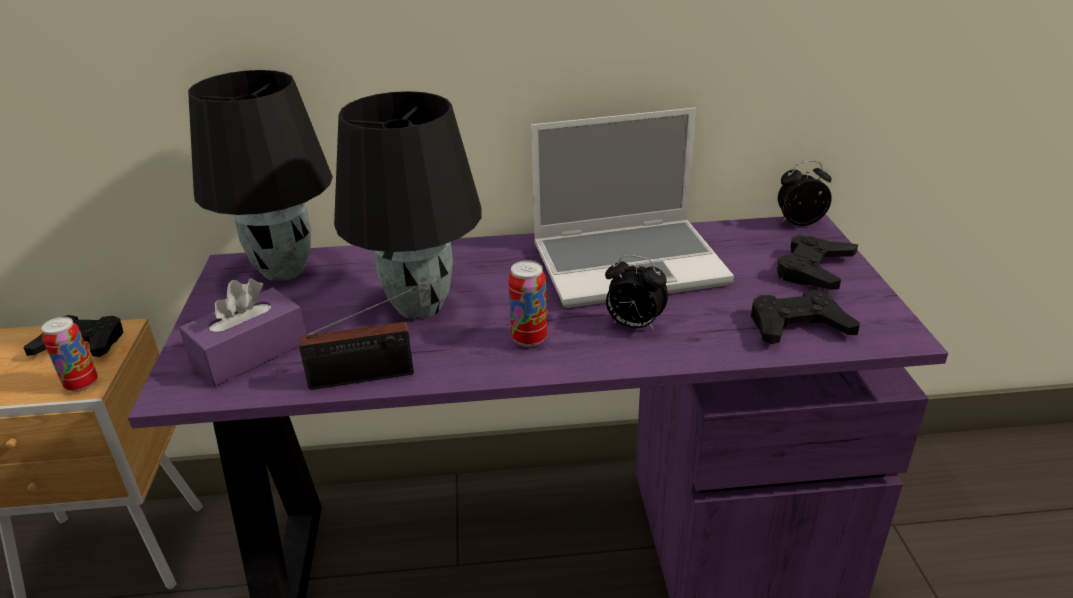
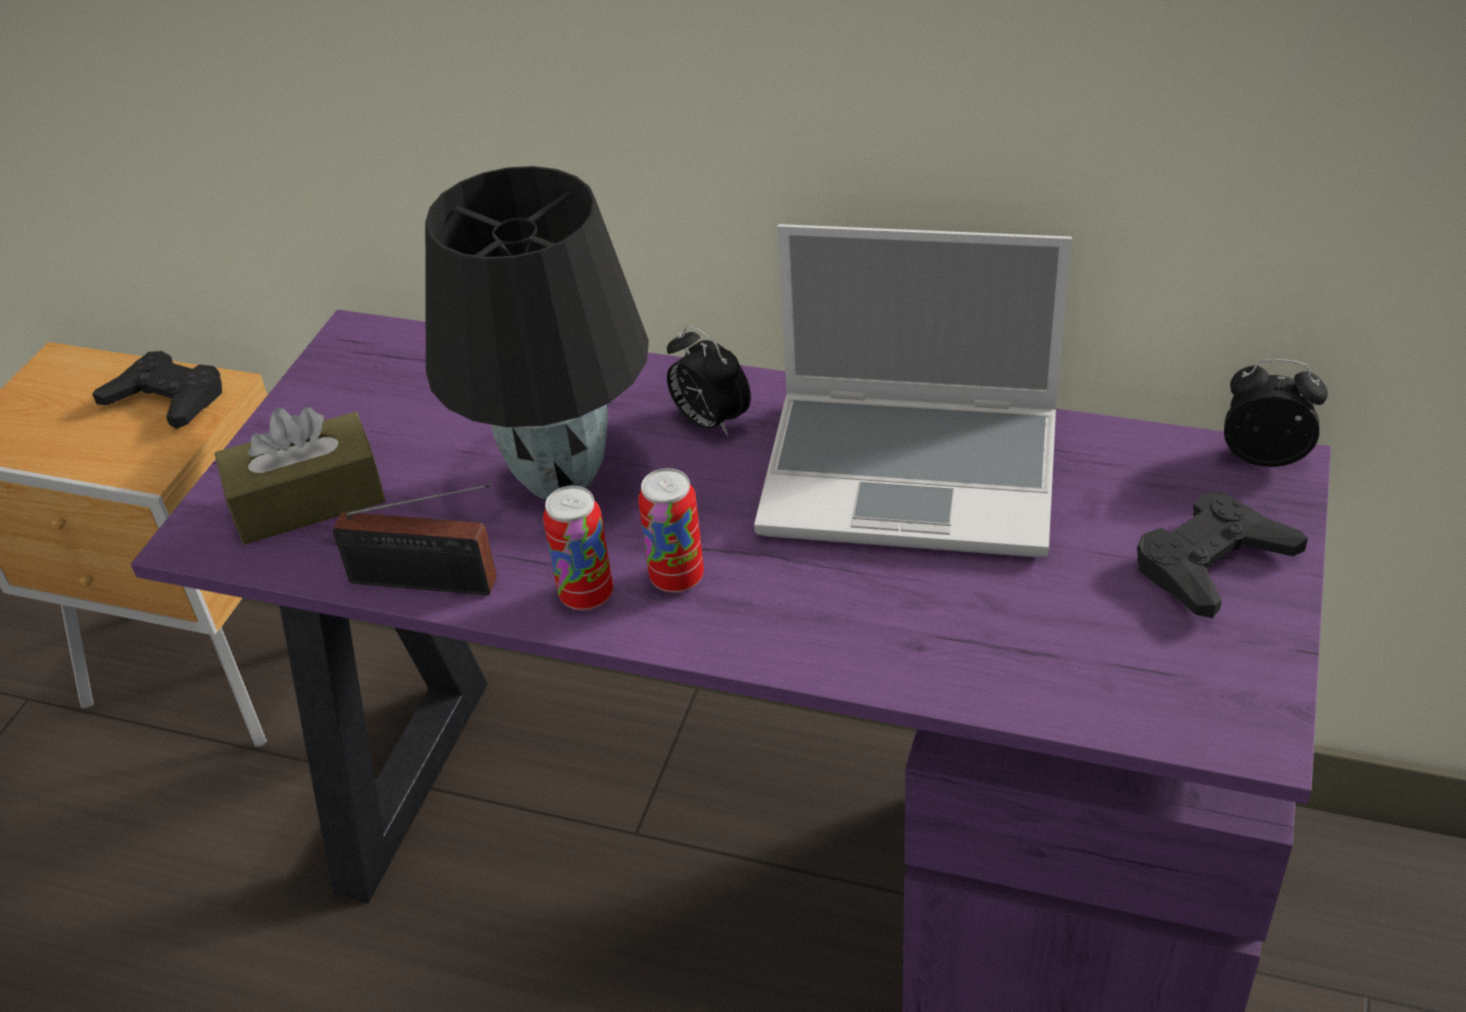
camera: 25 degrees right, 10 degrees up
(82, 384) = (145, 466): can -> can (586, 595)
(250, 353) = (308, 500): purple tissue box -> brown tissue box
(284, 269) = (418, 362): black table lamp -> none
(633, 325) = (841, 595): alarm clock -> alarm clock (709, 422)
(798, 326) = (1096, 668): black game controller -> none

